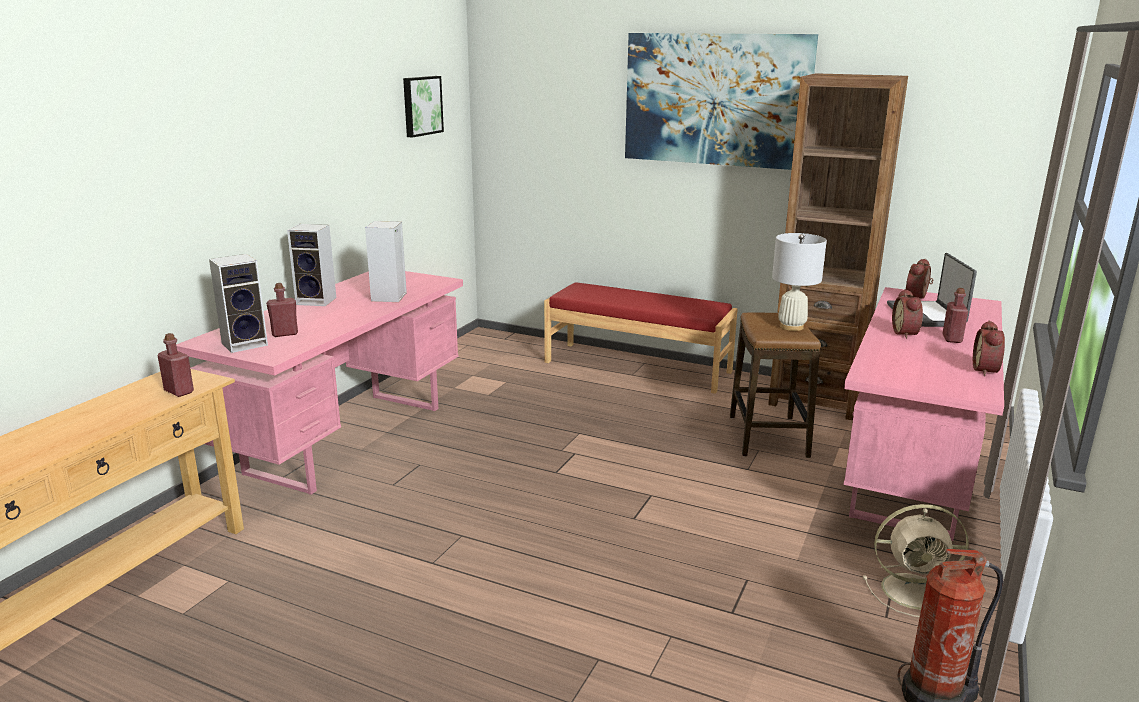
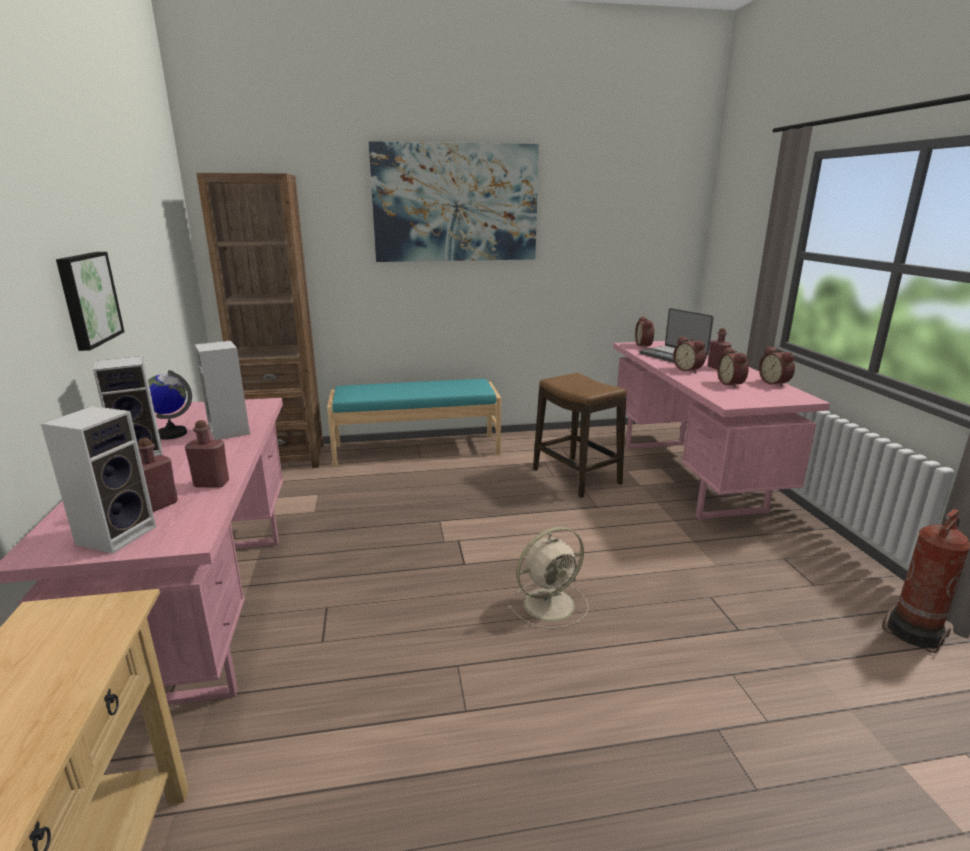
camera: 35 degrees left, 0 degrees up
(179, 391) = (92, 641): red bottle -> red bottle (211, 483)
(353, 290) = (171, 434): none -> globe
(421, 105) = (158, 216): picture -> picture (87, 299)
(637, 366) = (416, 449): red bench -> turquoise bench
(791, 327) = (590, 383): white table lamp -> none
(816, 399) = (569, 440): brown bookcase -> brown bookcase (285, 458)
(915, 591) = (801, 558): beige fan -> beige fan (551, 603)
(923, 359) = (732, 384): none -> alarm clock

